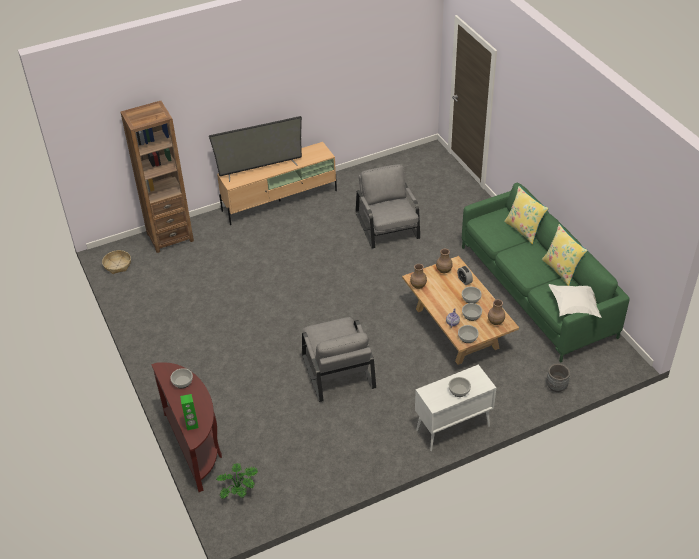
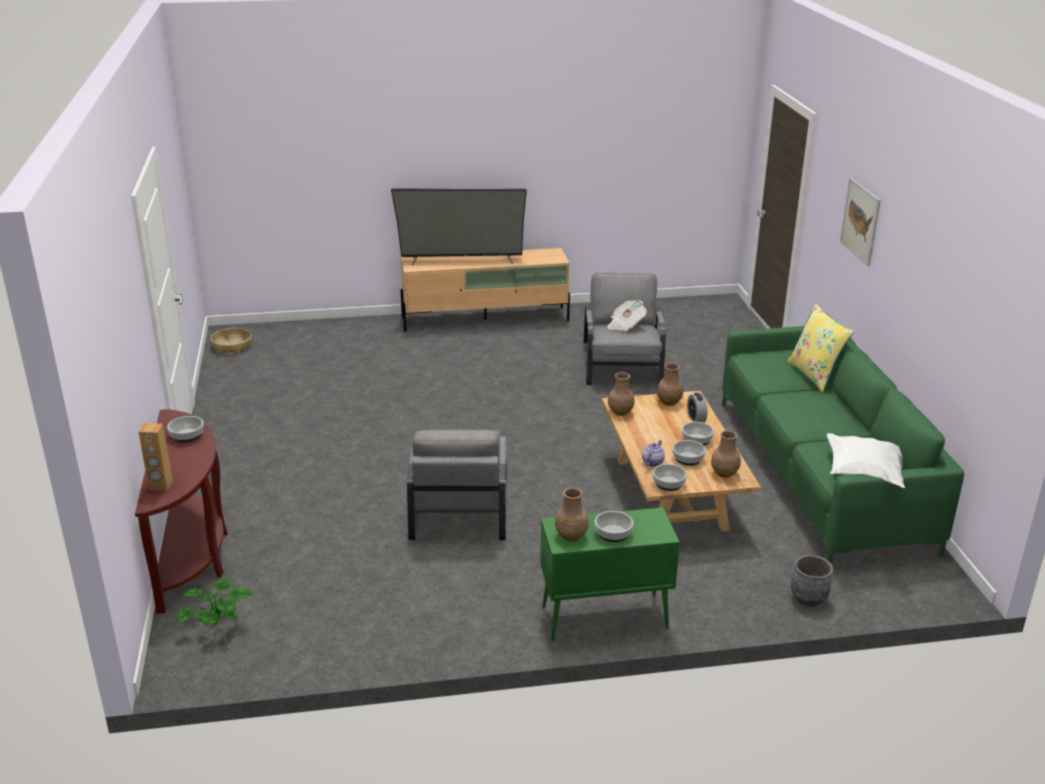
camera: 15 degrees right, 15 degrees down
(170, 237) = (318, 330): brown bookcase -> none
(192, 425) = (161, 485): green speaker -> brown speaker
(390, 205) = (625, 325): none -> newspaper
(437, 398) = (571, 536): none -> brown vase
(452, 428) = (603, 618): white cabinet -> green cabinet
(540, 132) = (860, 221): none -> picture
(561, 270) = (859, 428): yellow pillow -> none

